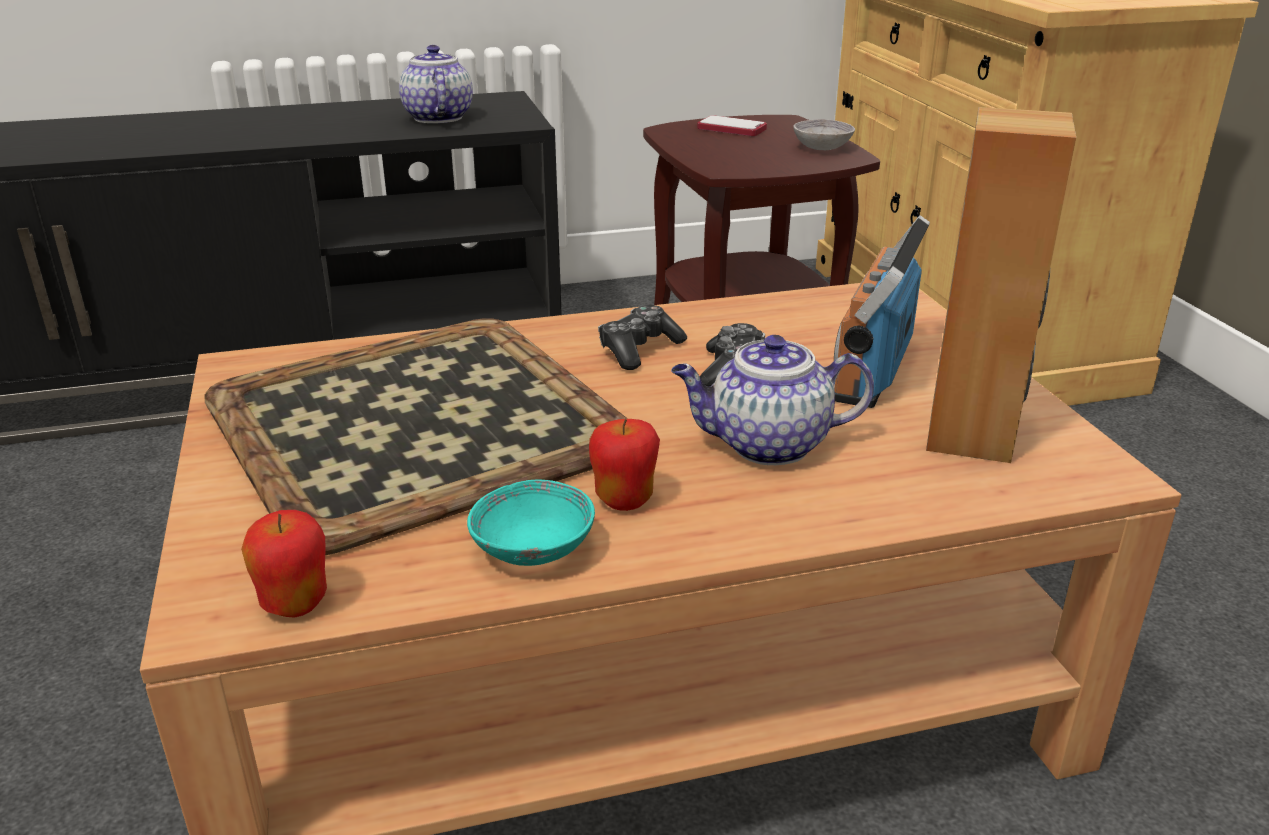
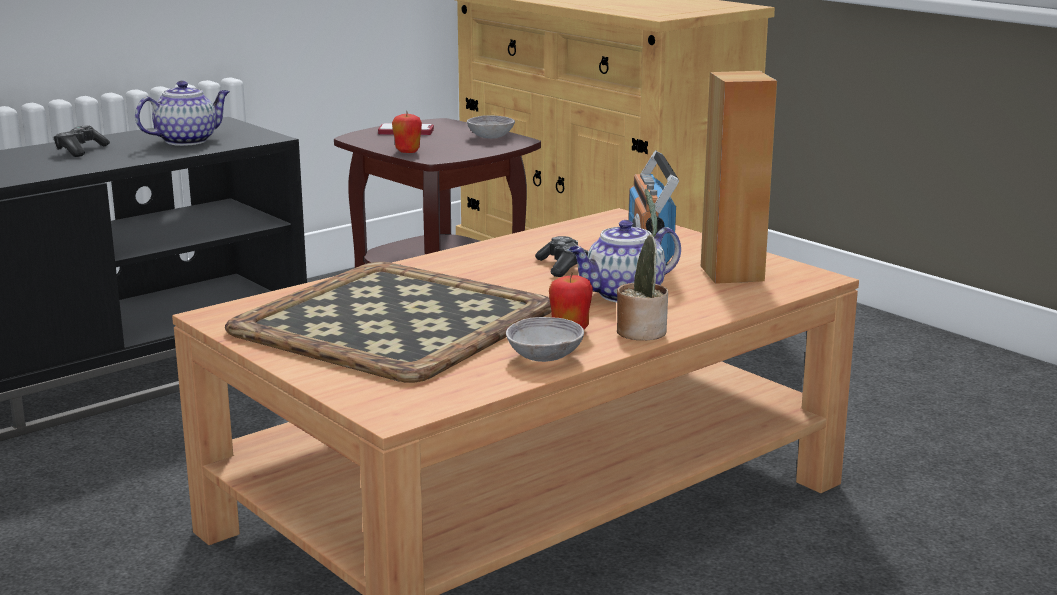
camera: 25 degrees left, 10 degrees down
(295, 604) = (436, 400): apple -> apple (407, 151)
(437, 117) = (187, 141): teapot -> teapot turned 90 degrees clockwise
(533, 550) = (544, 357): turquoise bowl -> grey bowl
(639, 349) = (491, 266): game controller -> game controller (80, 150)
(728, 527) = (642, 330): none -> potted plant

